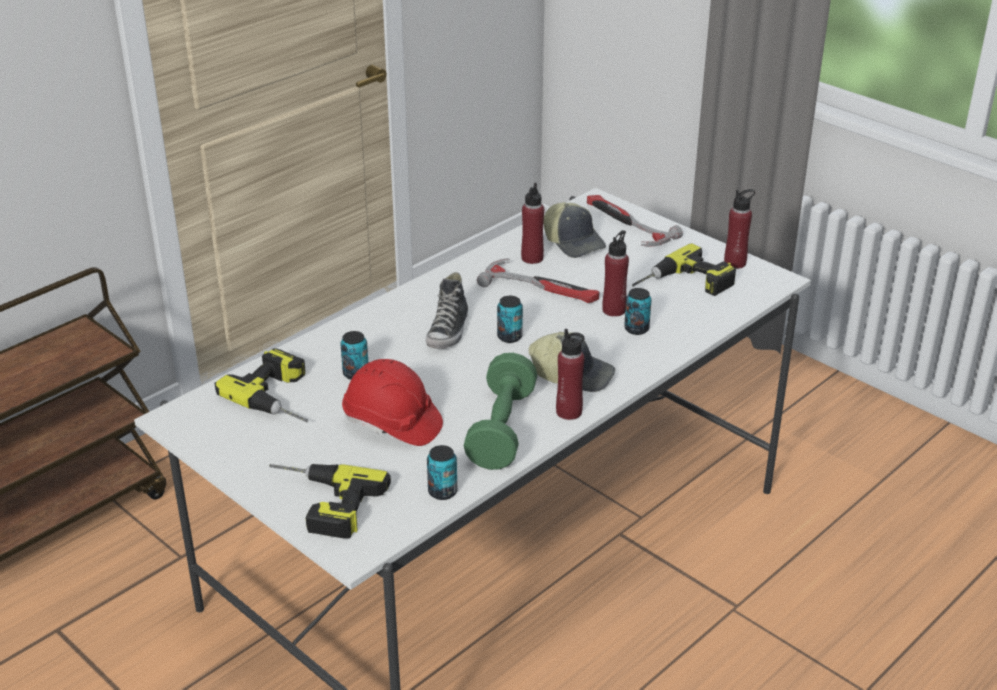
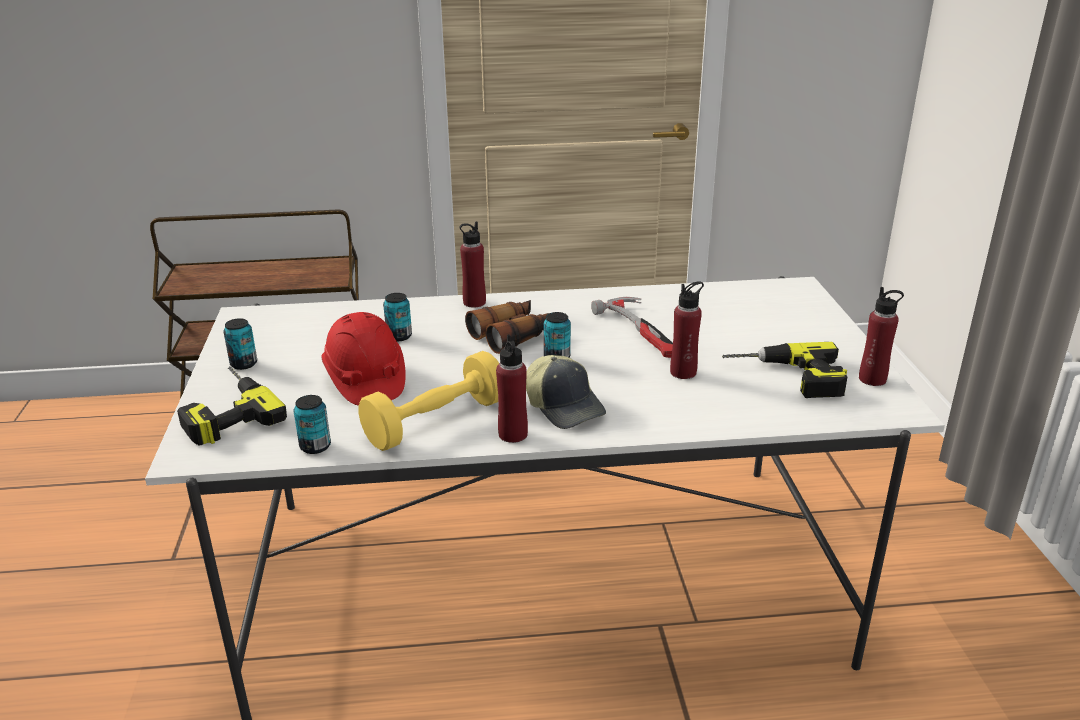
camera: 40 degrees right, 5 degrees down
(283, 396) = (327, 331): power drill -> none
(448, 332) = (514, 335): shoe -> binoculars
(501, 430) = (436, 422): green dumbbell -> yellow dumbbell
(532, 258) = (670, 308): red bottle -> red bottle (474, 302)
(574, 242) = (728, 309): cap -> none
(626, 225) = (800, 312): hammer -> none
(636, 329) = (681, 395): can -> can (244, 364)

